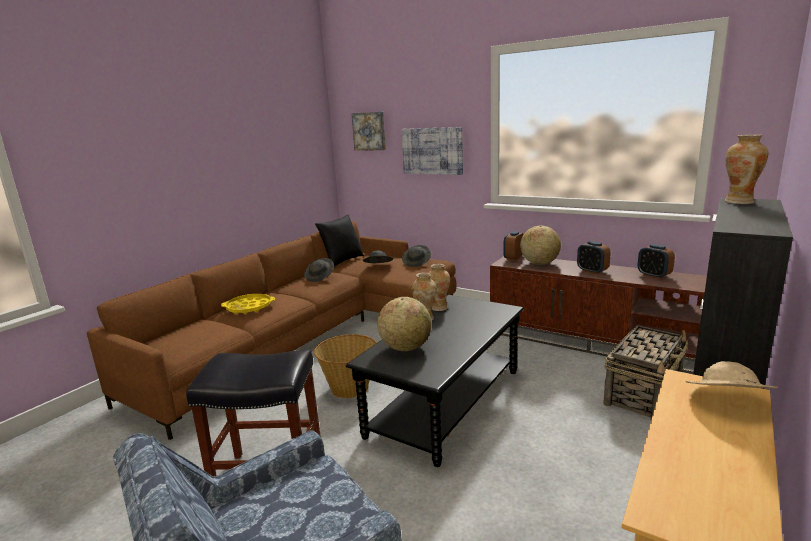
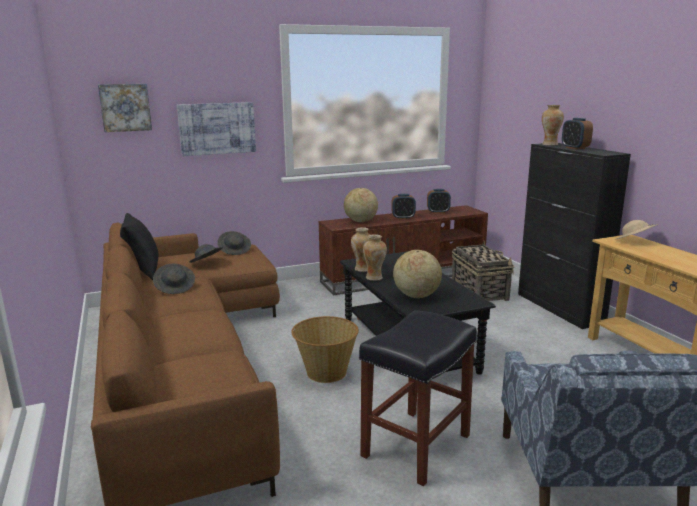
camera: 55 degrees left, 0 degrees up
(249, 307) = (184, 333): yellow tray -> none
(513, 258) = (333, 222): alarm clock -> alarm clock (575, 148)

